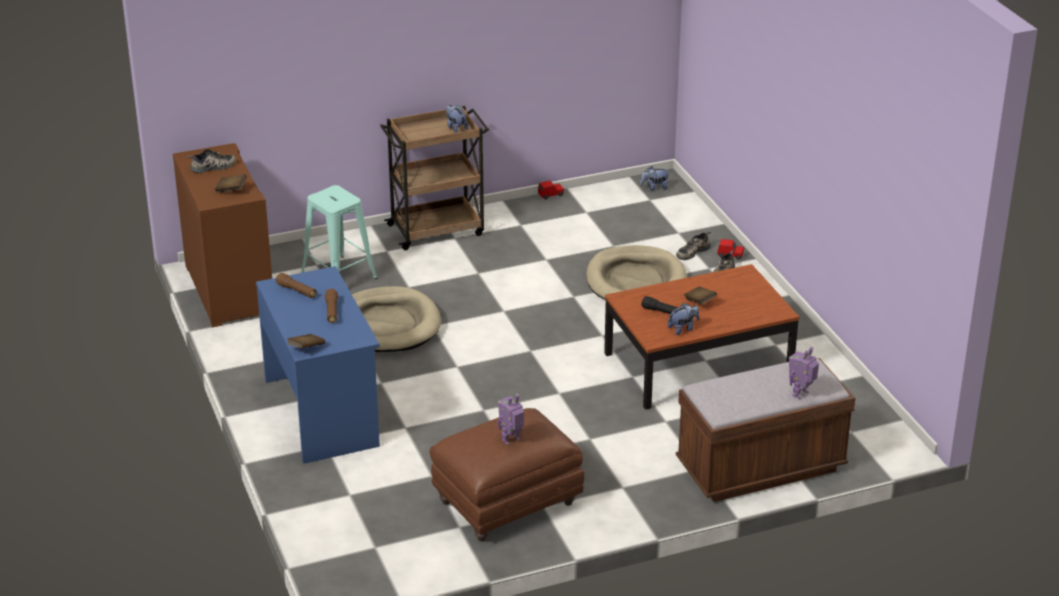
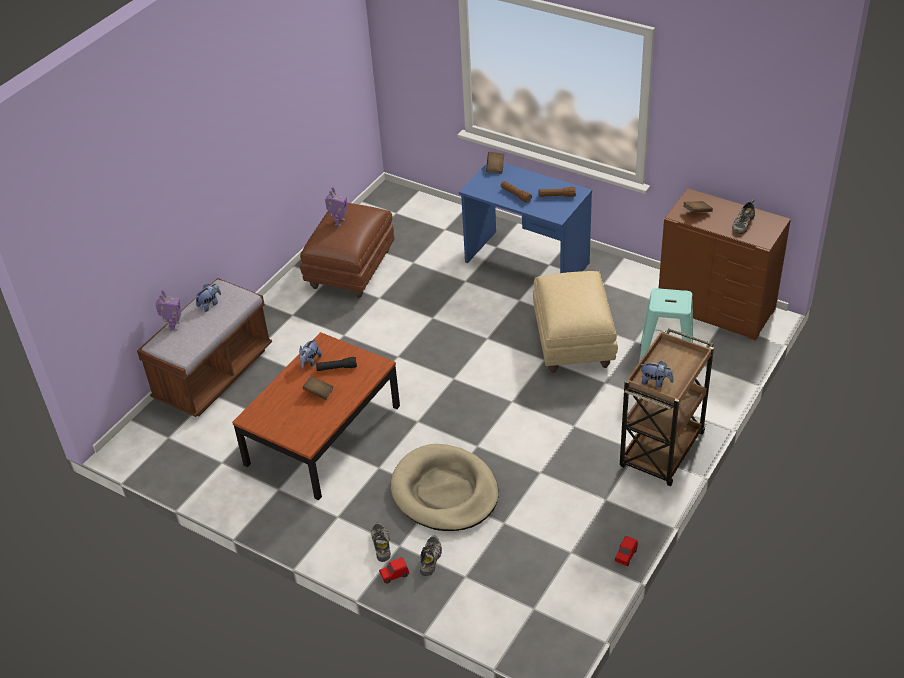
camera: 145 degrees right, 10 degrees up
(388, 325) = (574, 343): beige dog bed -> beige ottoman
(654, 188) = (546, 631): plush toy -> plush toy (210, 304)

